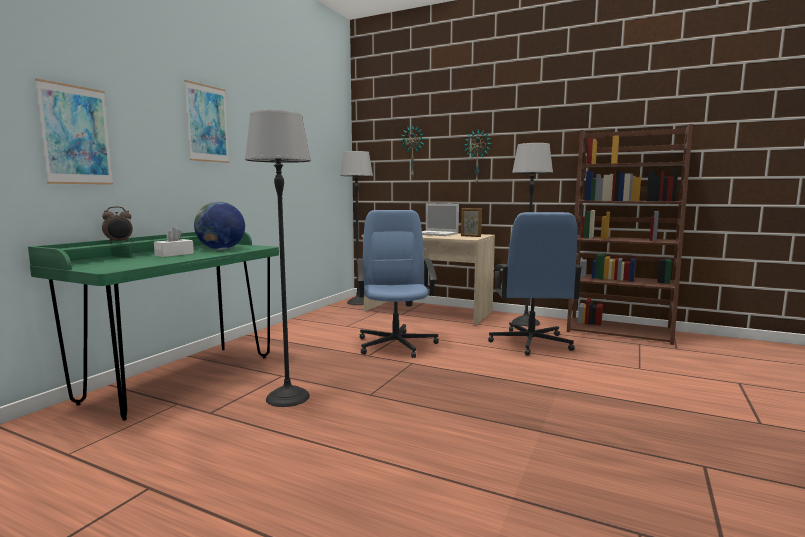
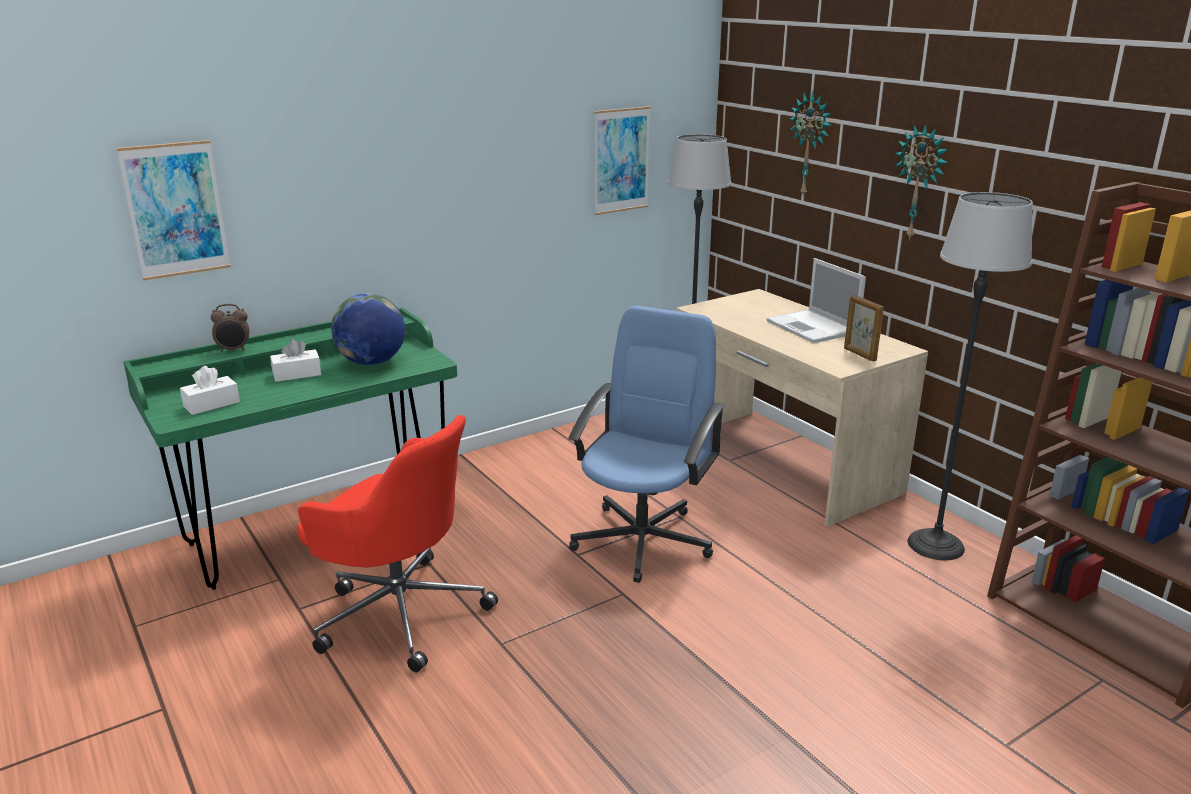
camera: 30 degrees right, 15 degrees up
(127, 264) = (211, 404): none -> white tissue box
(207, 123) = (384, 145): picture -> picture (621, 160)
(287, 397) = (399, 611): floor lamp -> red office chair
(530, 343) = (875, 606): blue office chair -> none

